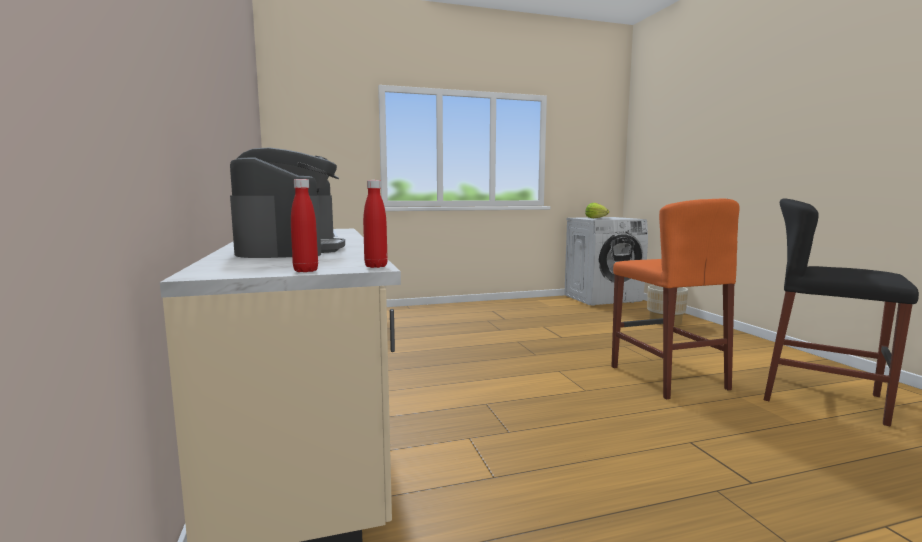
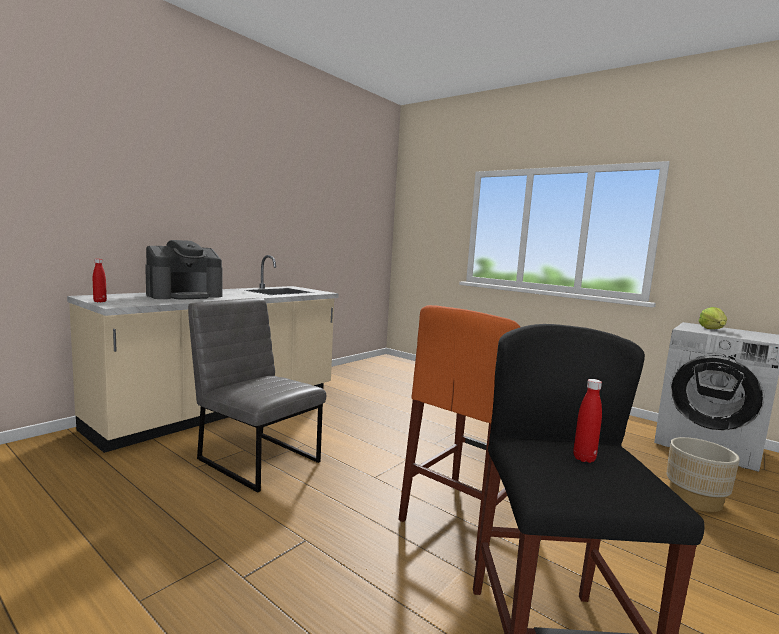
camera: 55 degrees right, 0 degrees up
(376, 266) = (119, 305): red bottle -> red bottle (584, 458)
(501, 434) = (257, 458): none -> grey chair

